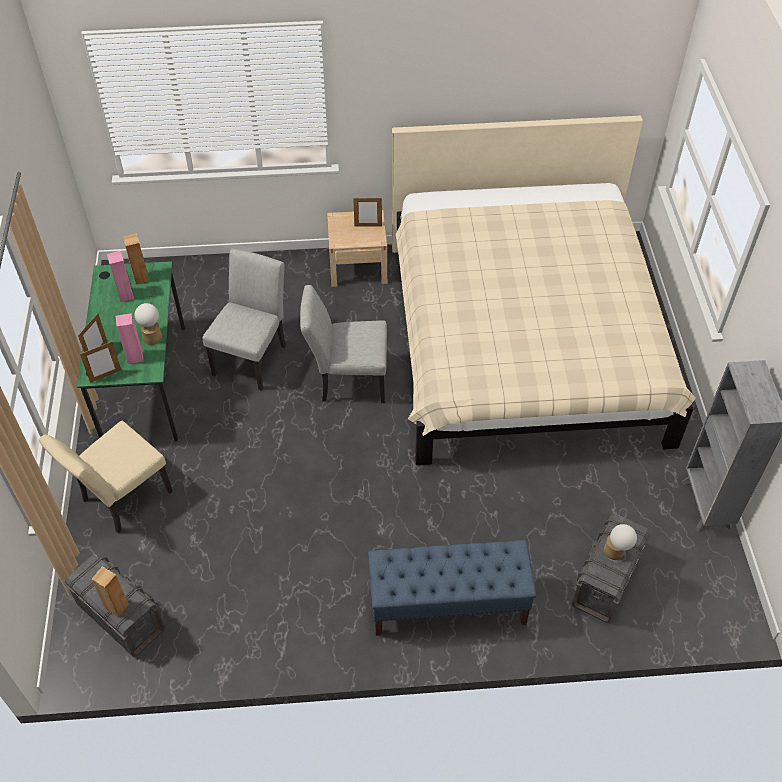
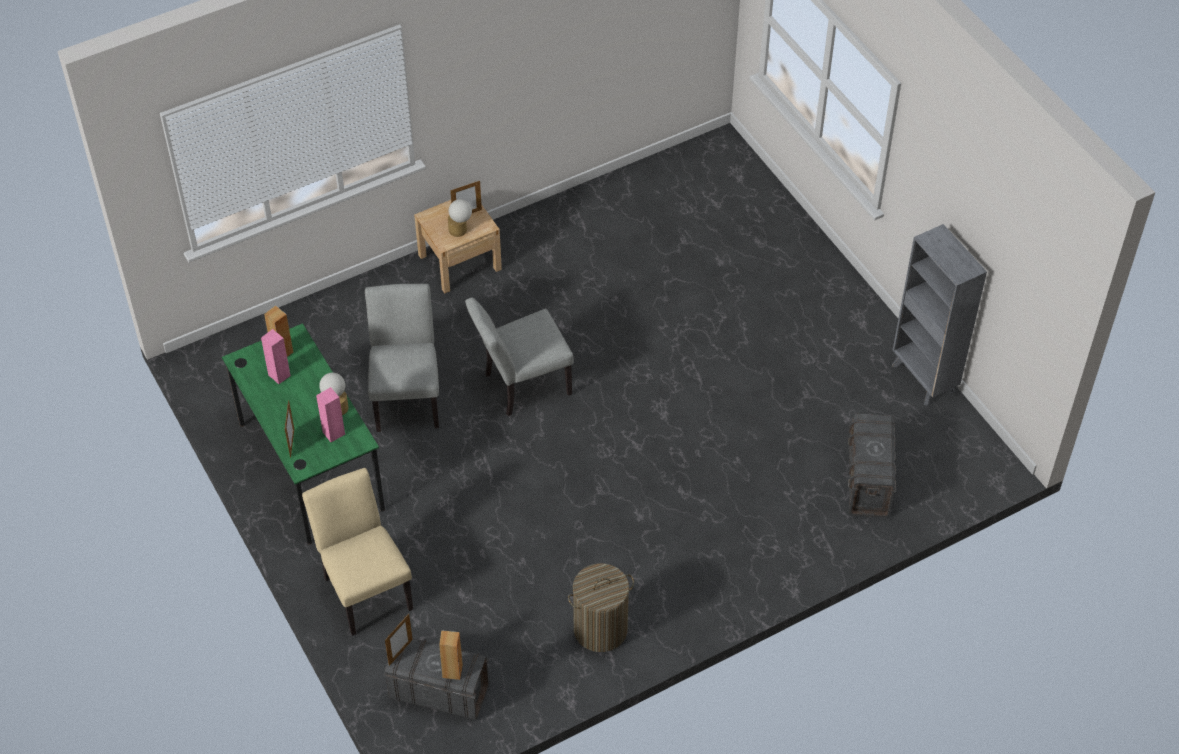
camera: 25 degrees left, 0 degrees up
(105, 376) = (317, 462): picture frame -> picture frame (400, 652)
(121, 500) = (364, 588): beige chair -> beige chair turned 135 degrees clockwise
(288, 619) = (600, 629): none -> laundry basket
(447, 605) = (738, 558): blue bench -> none
(522, 342) = (674, 282): beige bed -> none
(616, 553) = (875, 448): table lamp -> table lamp (460, 231)

